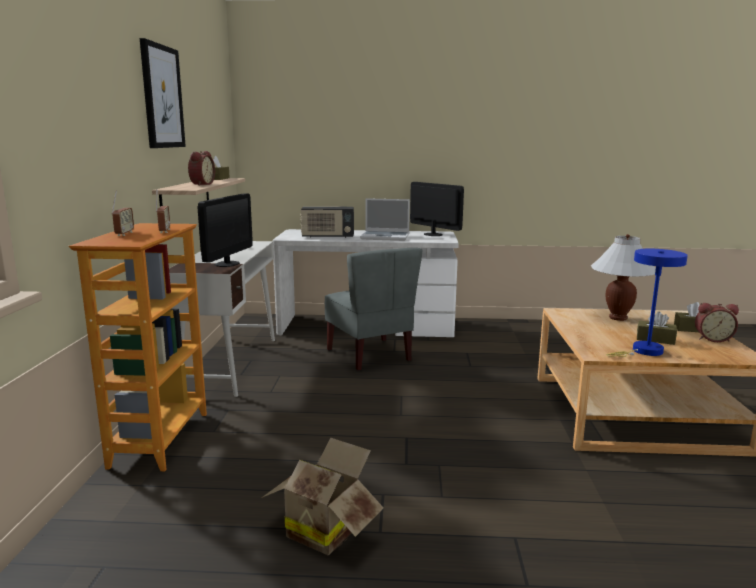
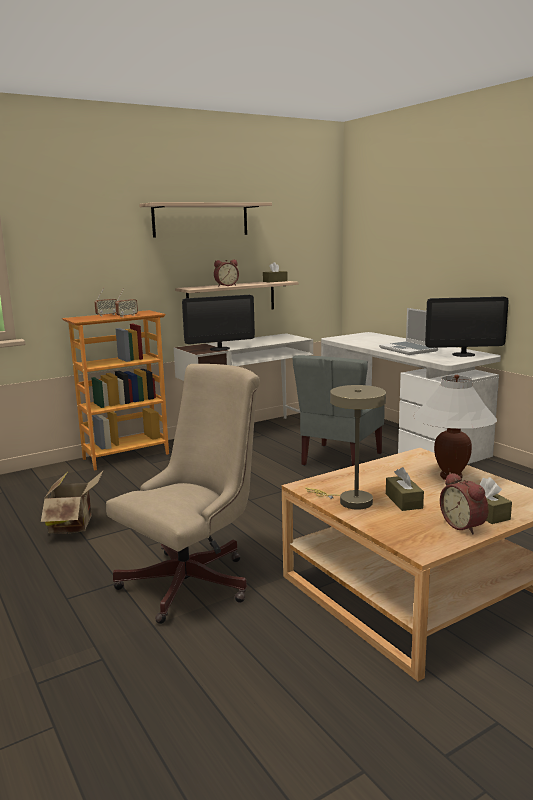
camera: 55 degrees right, 0 degrees up
(162, 97) = (201, 220): picture -> shelf
(327, 237) = (365, 342): radio -> none
(433, 234) = (463, 354): monitor -> monitor turned 75 degrees clockwise
(549, 493) = (194, 581): none -> beige office chair
(643, 351) = (350, 501): blue table lamp -> beige table lamp

